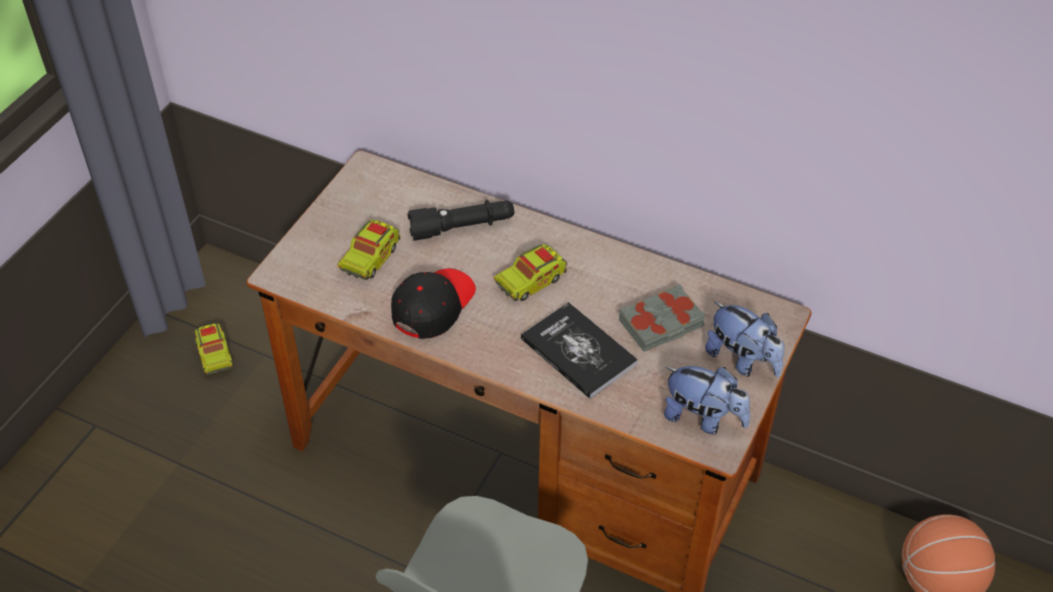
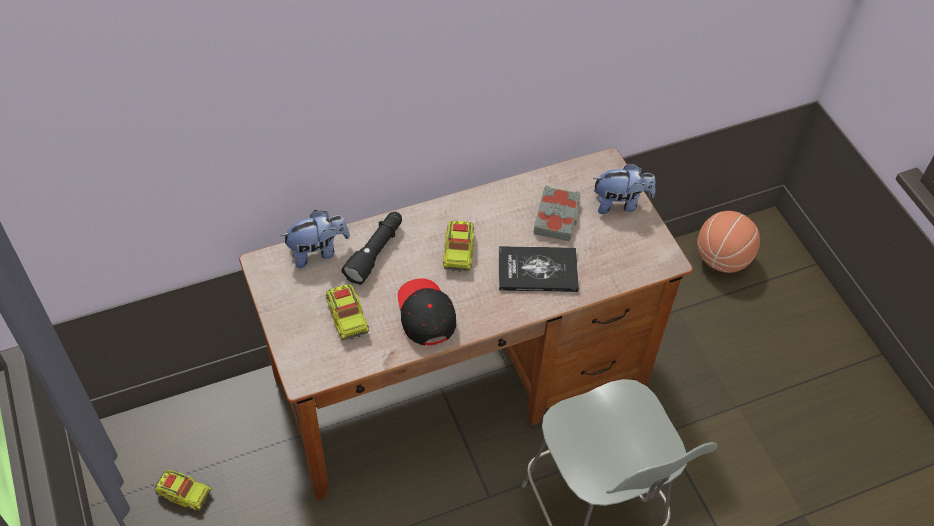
camera: 50 degrees left, 5 degrees up
(703, 418) = (642, 251): plush toy -> plush toy (317, 252)

